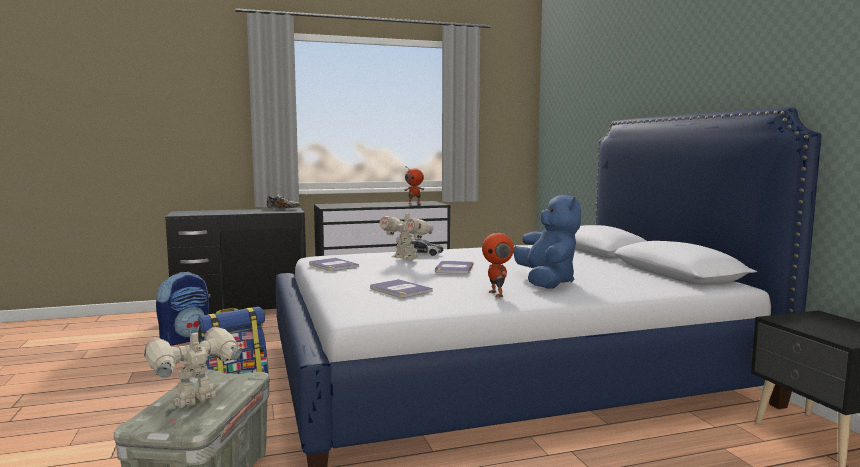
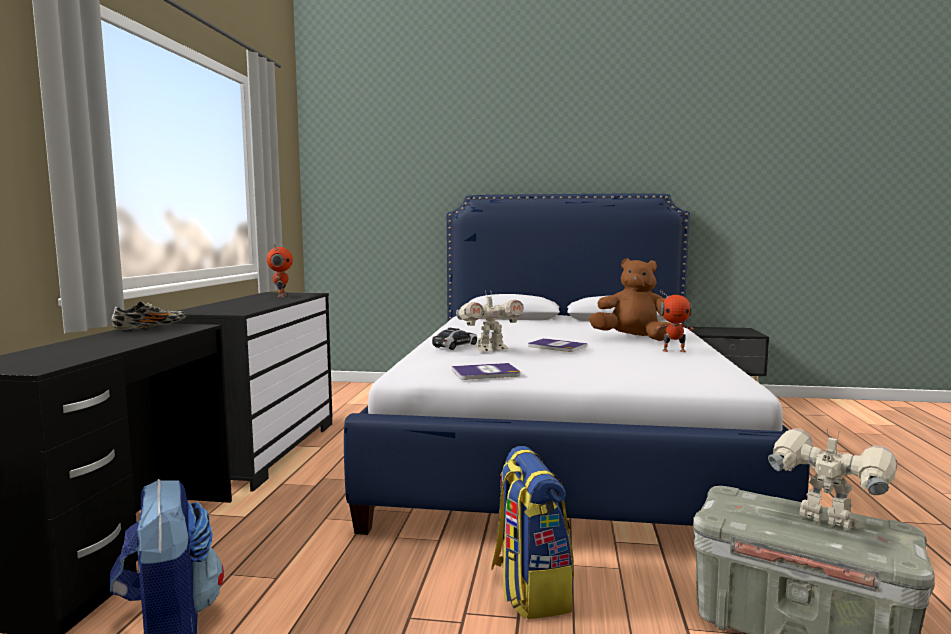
camera: 65 degrees left, 0 degrees up
(196, 402) = (825, 522): toy robot -> toy robot turned 150 degrees clockwise
(400, 290) = (643, 367): book -> none
(546, 282) = (633, 338): blue plush toy -> brown plush toy

